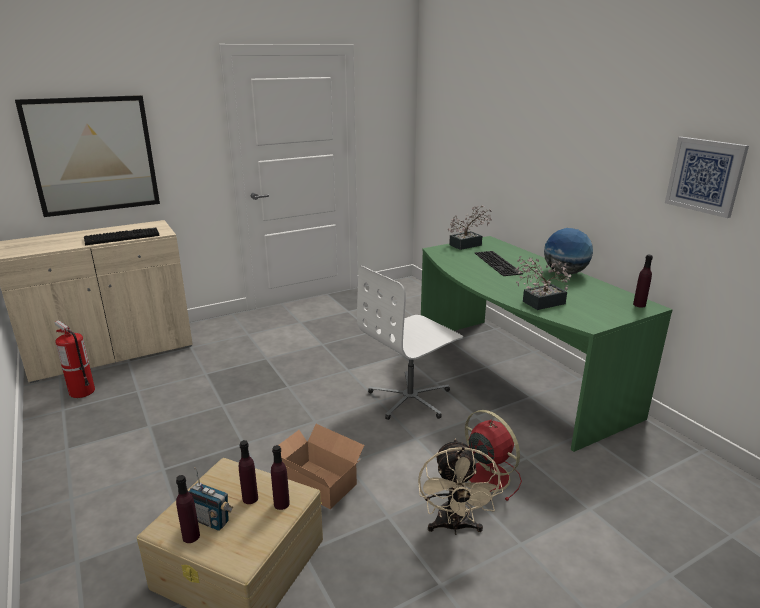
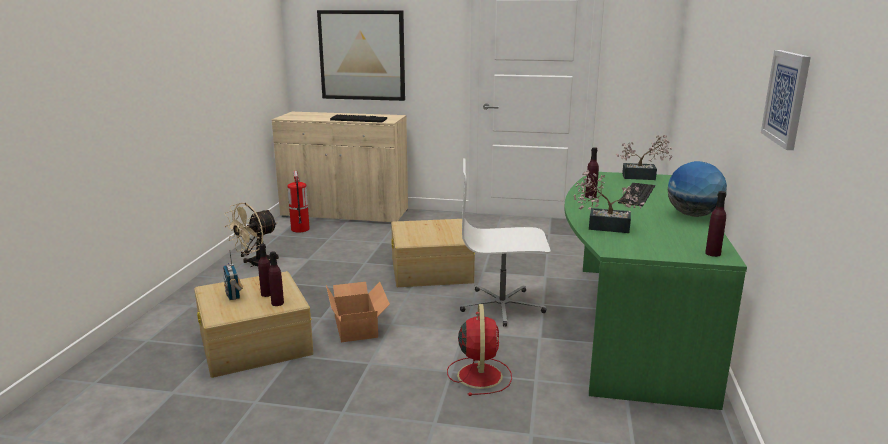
camera: 40 degrees right, 5 degrees down
(191, 536) = (214, 297): purple bottle -> purple bottle (590, 196)
(300, 386) = (431, 270): none -> beige storage box
(454, 527) = (403, 390): beige fan -> beige fan (256, 265)

